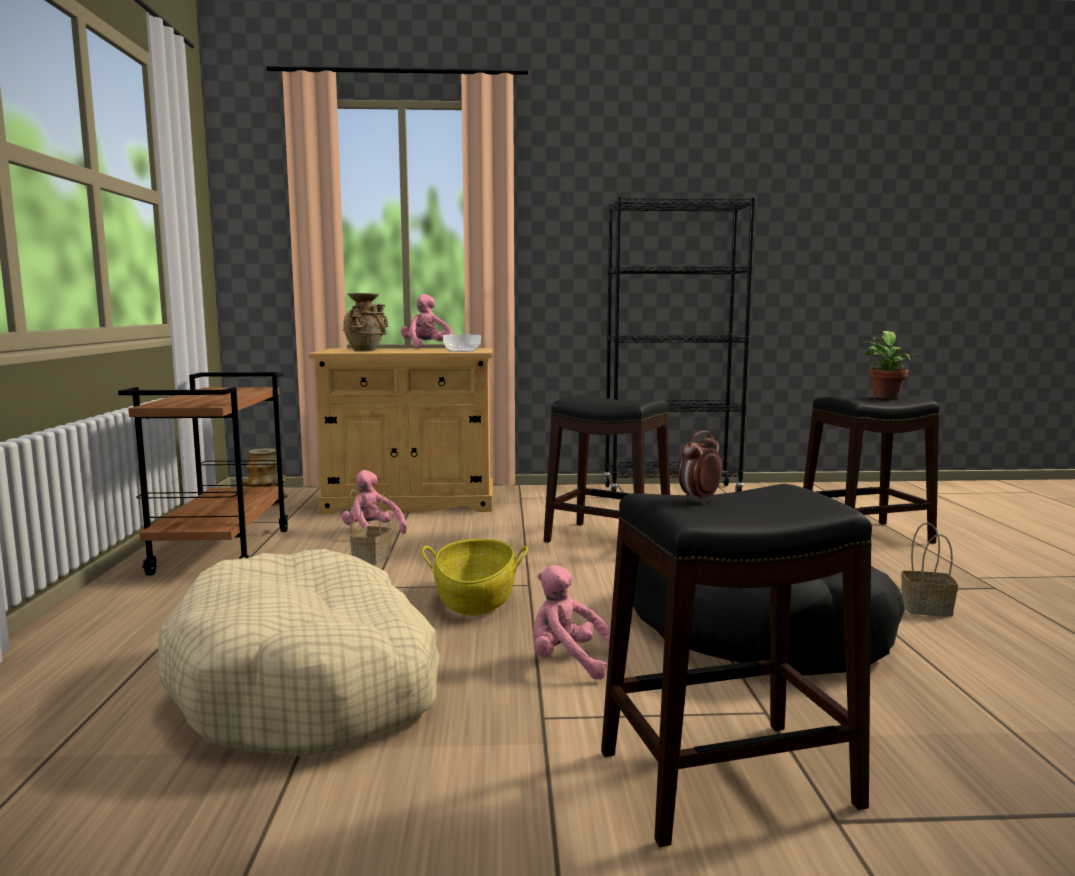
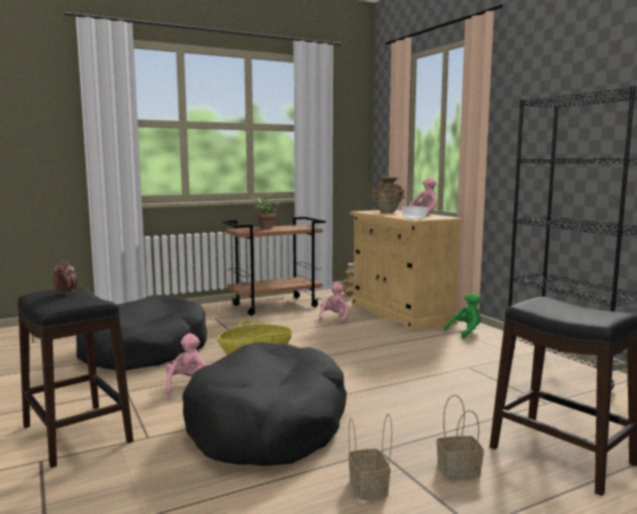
camera: 65 degrees right, 0 degrees up
(309, 684) = (144, 350): beige dog bed -> black dog bed
(371, 557) = (295, 327): basket -> basket (459, 469)
(527, 496) = (466, 332): none -> green plush toy
(608, 540) = (397, 366): black stool -> none
(886, 397) = (582, 311): potted plant -> potted plant (264, 228)

